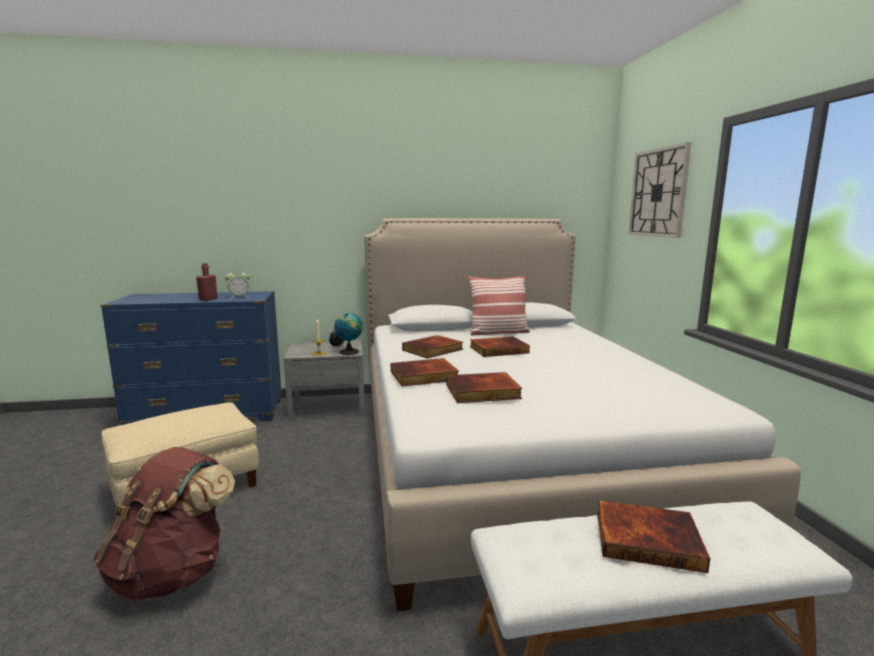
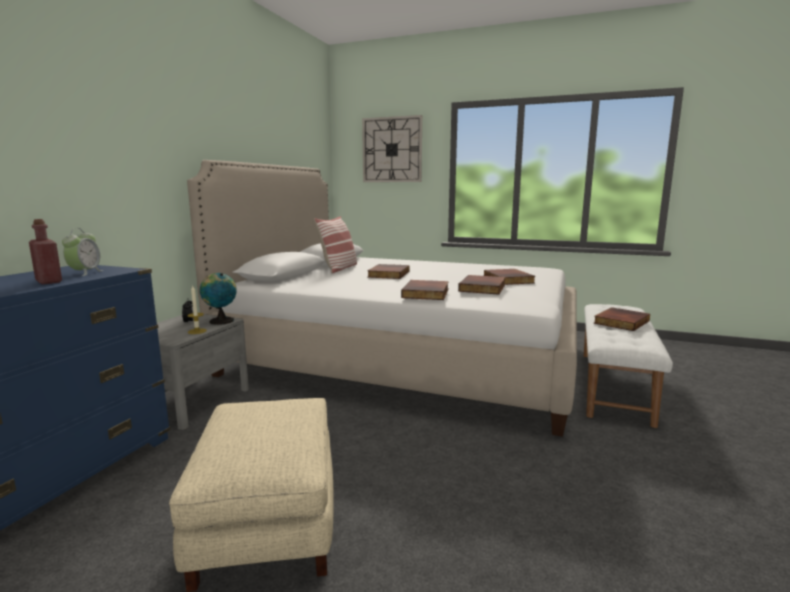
camera: 60 degrees left, 0 degrees up
(172, 573) = (455, 539): brown backpack -> none
(433, 350) = (357, 284): book -> book (509, 279)

